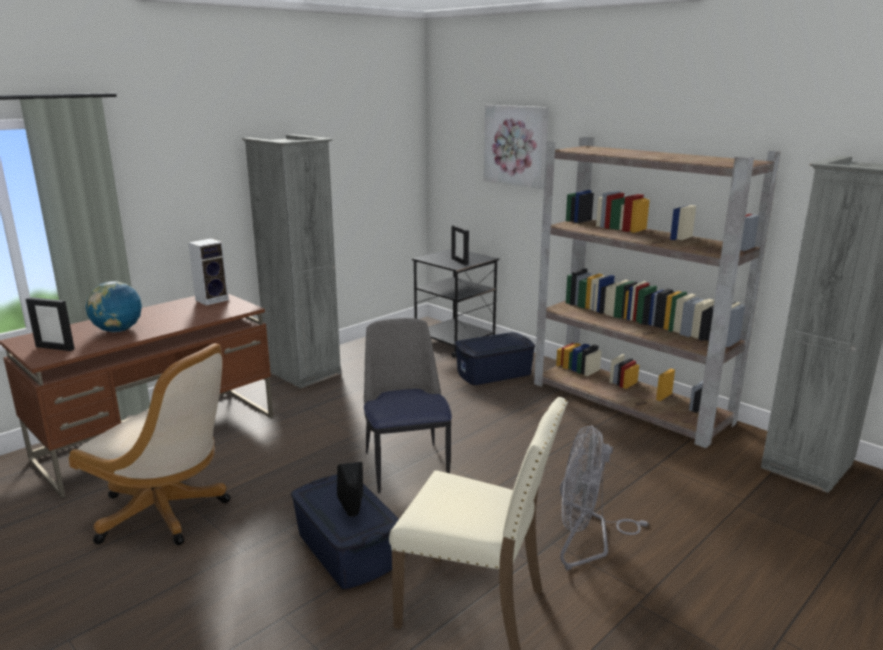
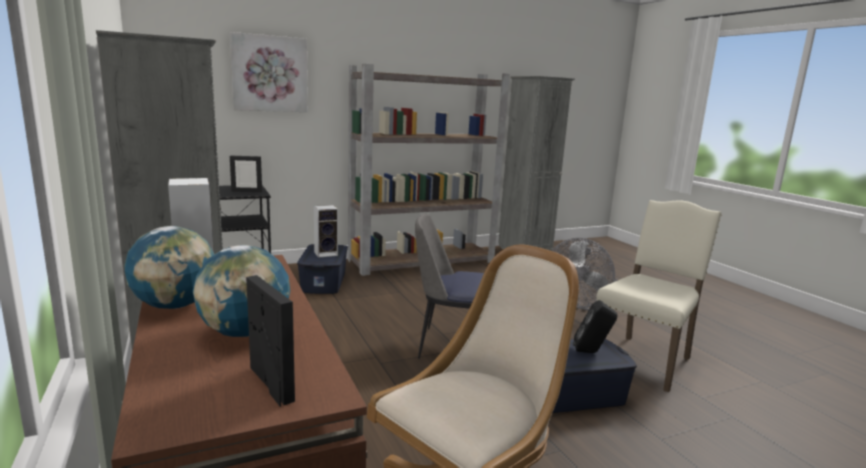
camera: 70 degrees left, 5 degrees down
(55, 347) = (269, 384): picture frame -> picture frame turned 75 degrees counterclockwise
(153, 310) = (175, 305): none -> globe
(496, 344) = (326, 253): none -> speaker

